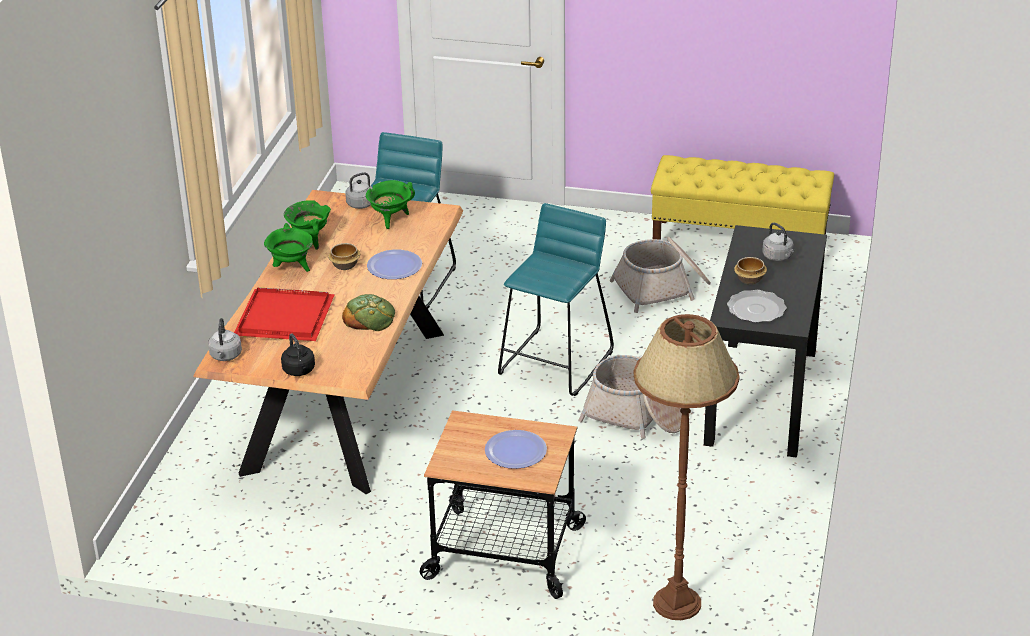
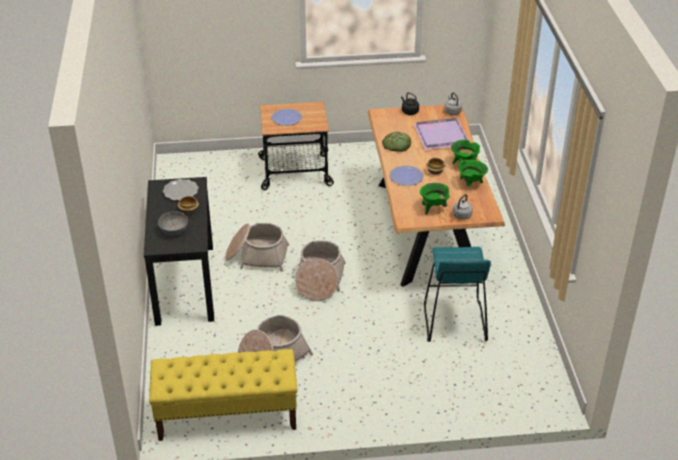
camera: 160 degrees right, 5 degrees up
(282, 318) = (442, 135): red tray -> purple tray
(556, 363) = (319, 280): turquoise stool -> basket
(676, 603) = (205, 167): brown floor lamp -> none
(778, 257) = (173, 230): grey kettle -> grey bowl

